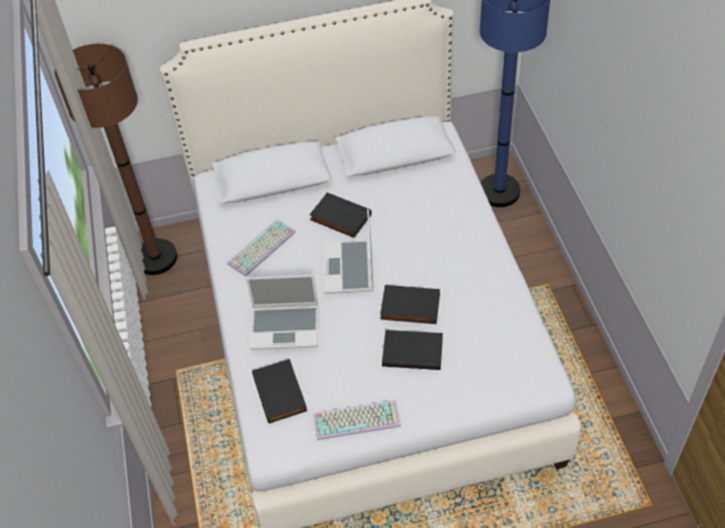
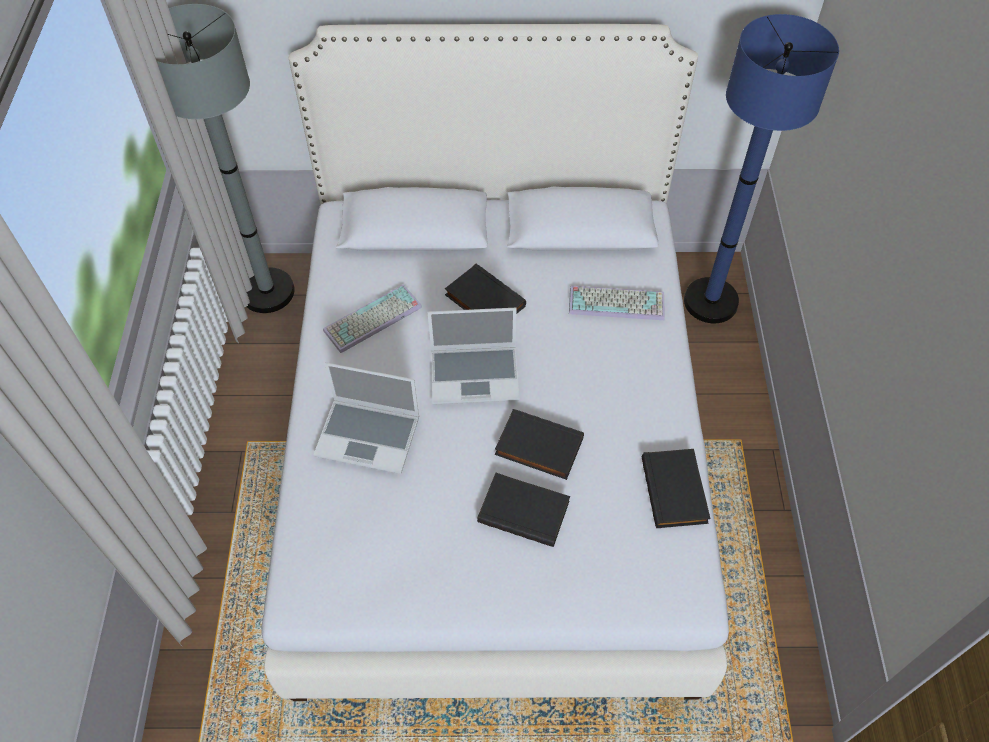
camera: 10 degrees right, 5 degrees up
(156, 258) = (267, 292): brown floor lamp -> grey floor lamp
(281, 393) = (335, 527): black book -> black book (676, 491)
(350, 269) = (476, 374): laptop -> laptop turned 105 degrees counterclockwise
(357, 419) = (423, 590): keyboard -> keyboard (618, 302)

